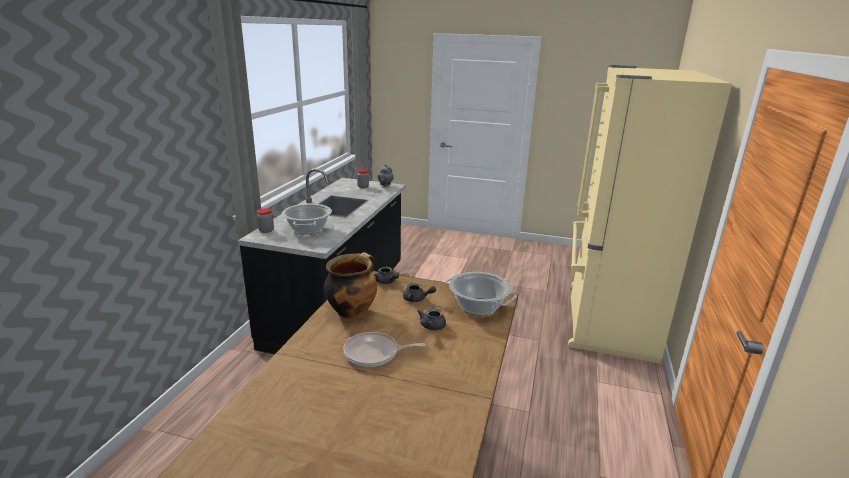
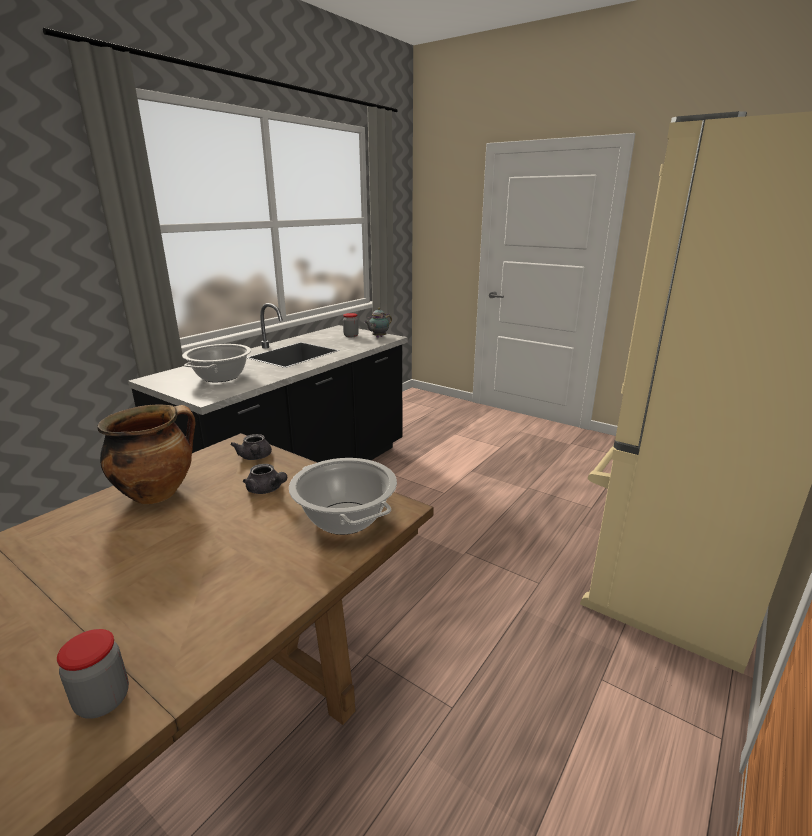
camera: 20 degrees right, 0 degrees up
(266, 230) = (172, 373): jar -> jar (103, 700)
(374, 354) = (101, 569): frying pan -> none
(431, 327) = (235, 539): grey teapot -> none

